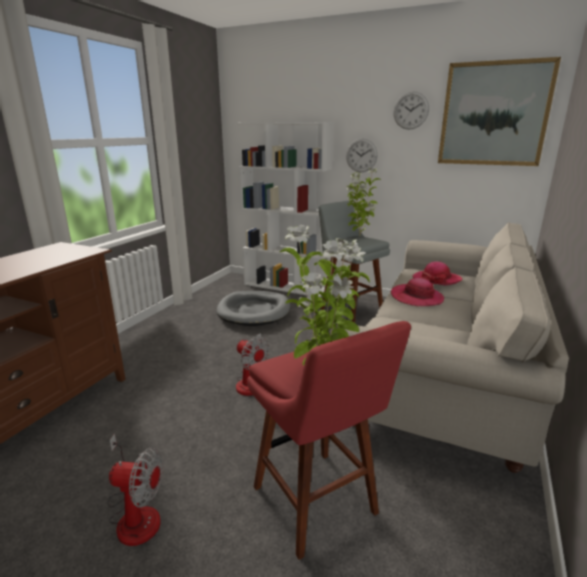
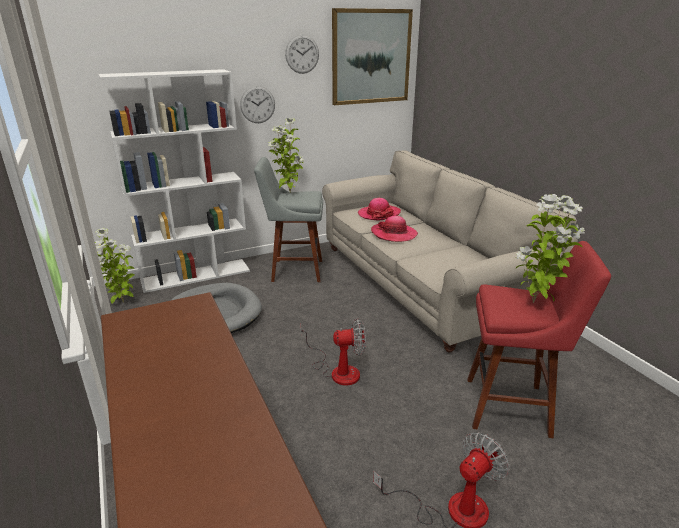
camera: 50 degrees left, 5 degrees up
(226, 285) = (122, 302): none -> potted plant

